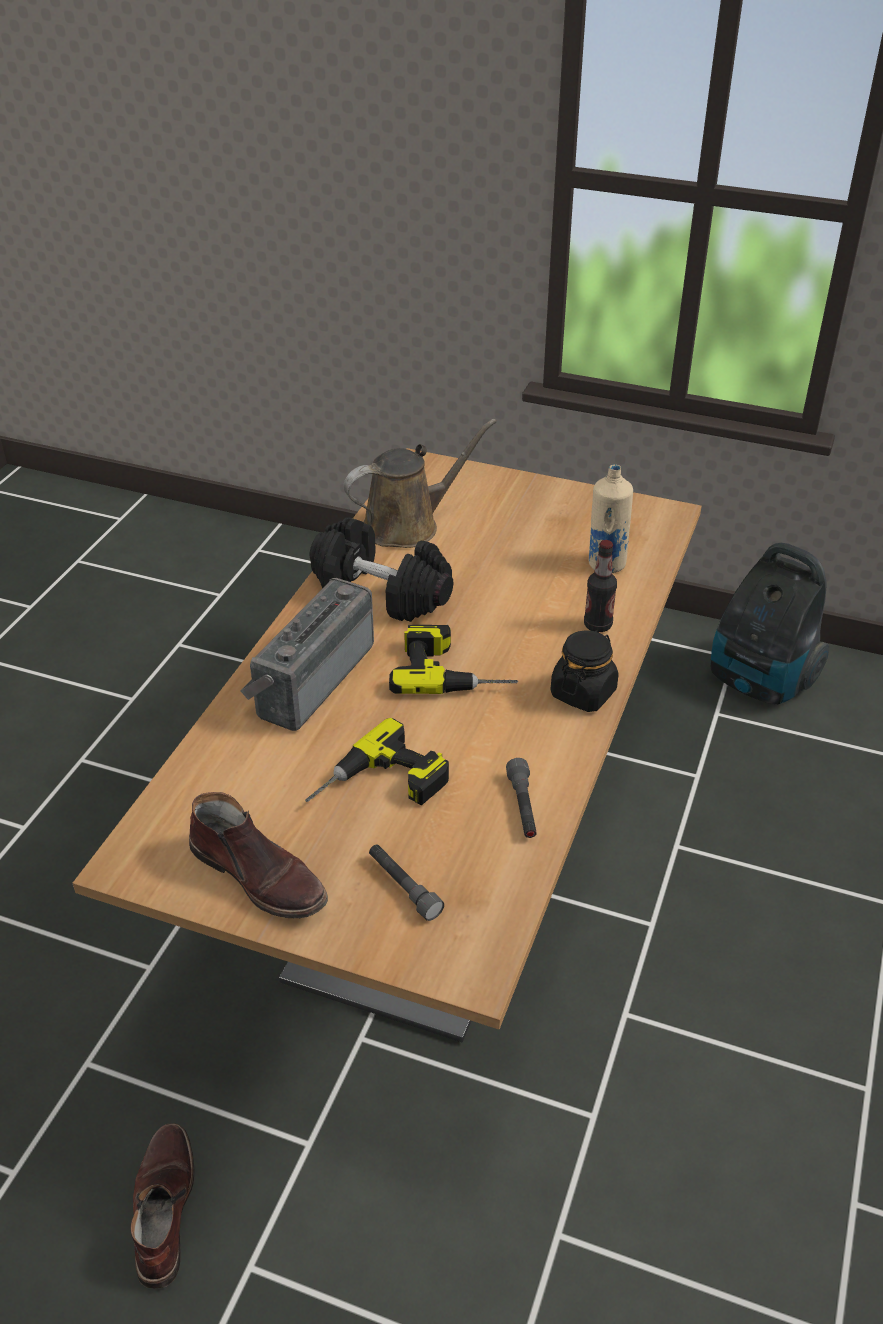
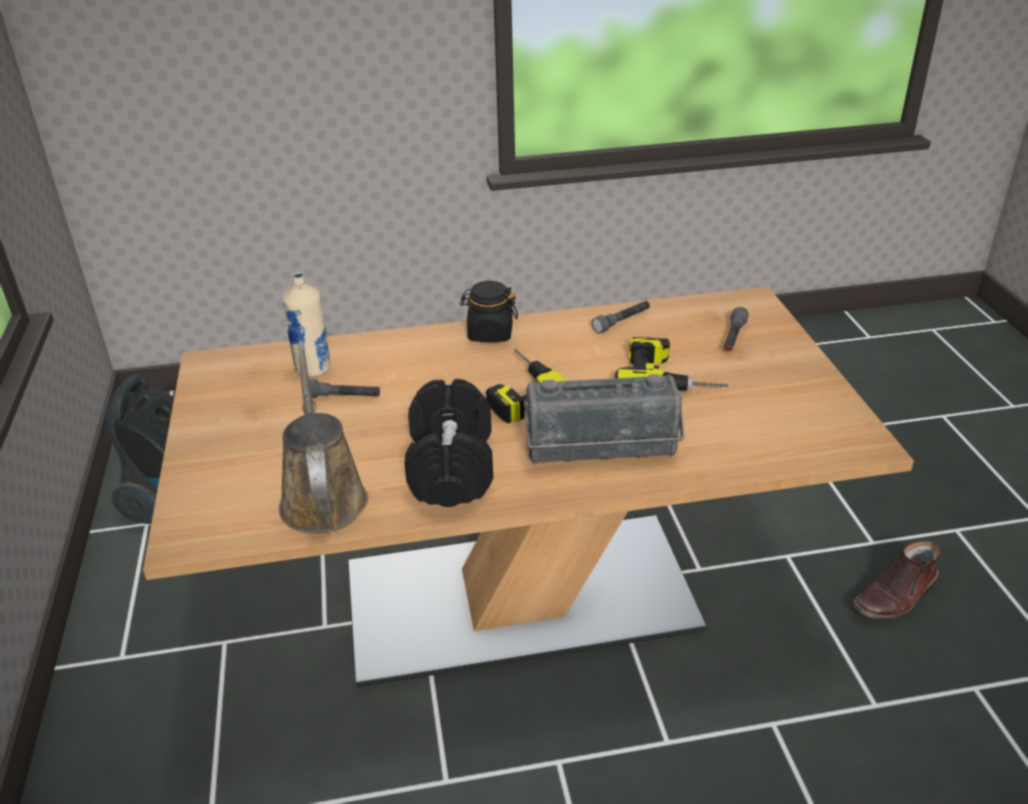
camera: 120 degrees left, 5 degrees down
(260, 876) = (797, 388): brown boot -> none
(407, 525) = (323, 497): brown watering can -> brown watering can turned 45 degrees clockwise
(540, 568) = (343, 397): none -> grey flashlight
(597, 625) = (403, 350): bottle -> none

